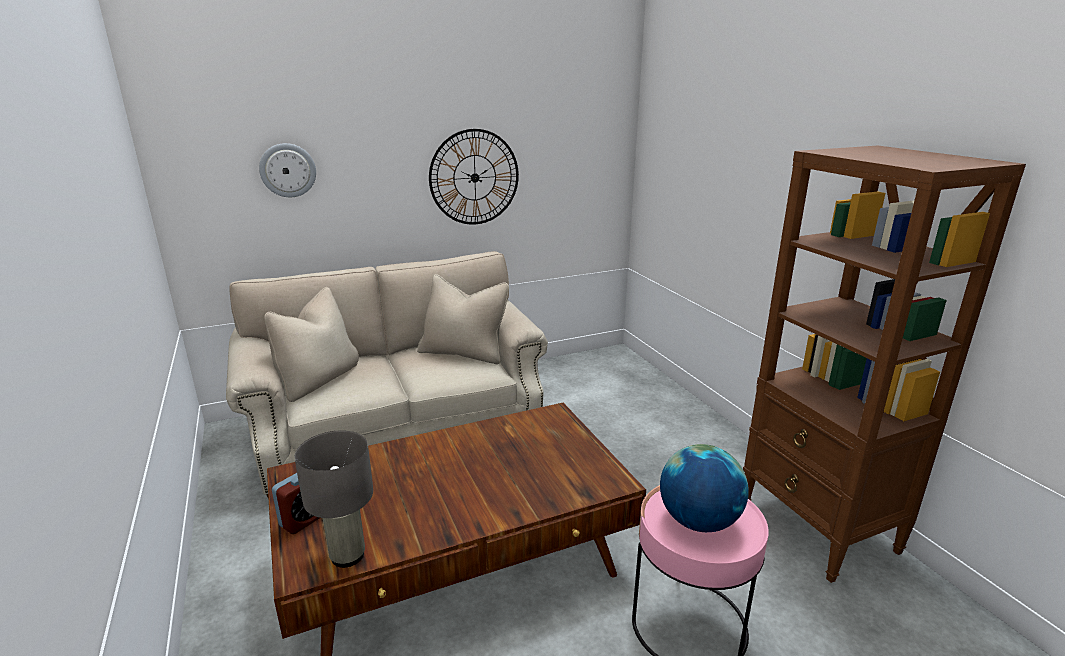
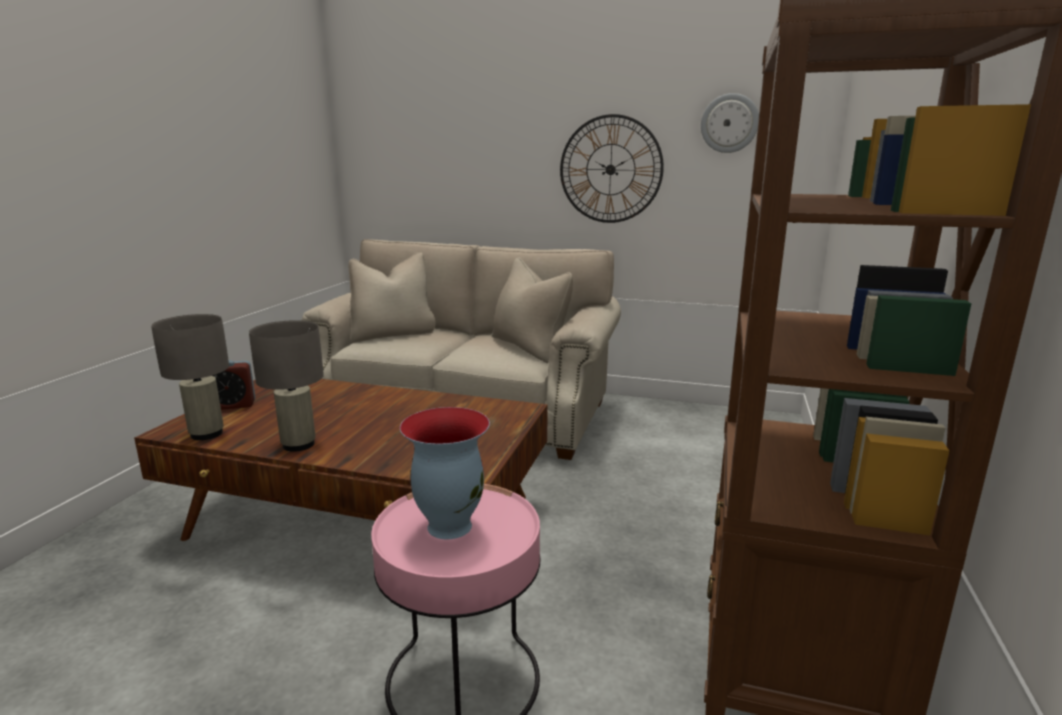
camera: 40 degrees right, 5 degrees down
(288, 170) = (434, 149): wall clock -> wall clock (729, 123)
(454, 522) = (297, 445): none -> grey table lamp
(698, 521) = (448, 525): globe -> vase

